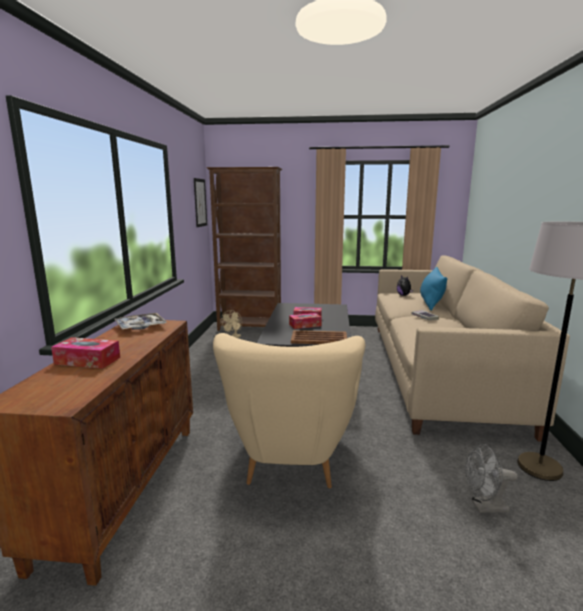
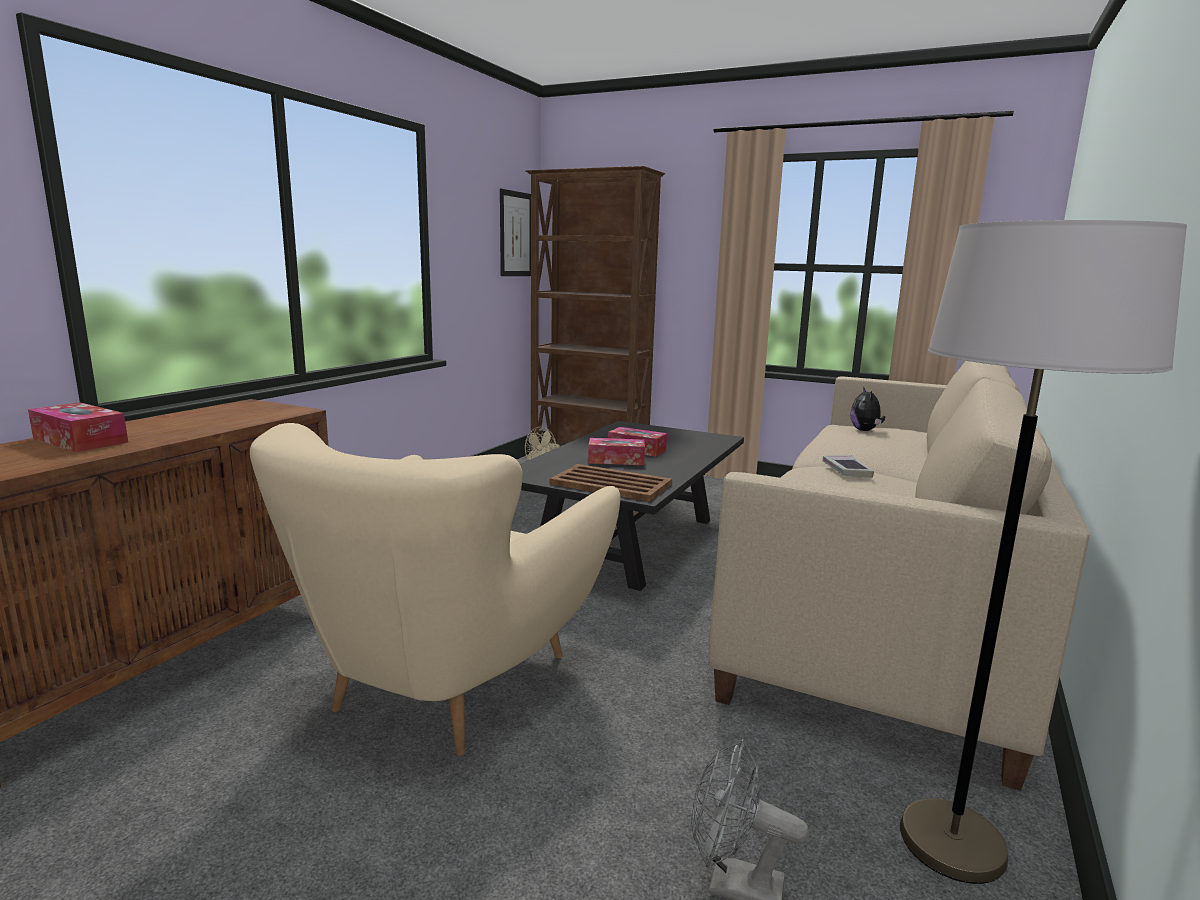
camera: 20 degrees right, 0 degrees up
(140, 326) = (244, 409): tray -> none
(431, 302) = (907, 448): blue pillow -> none

